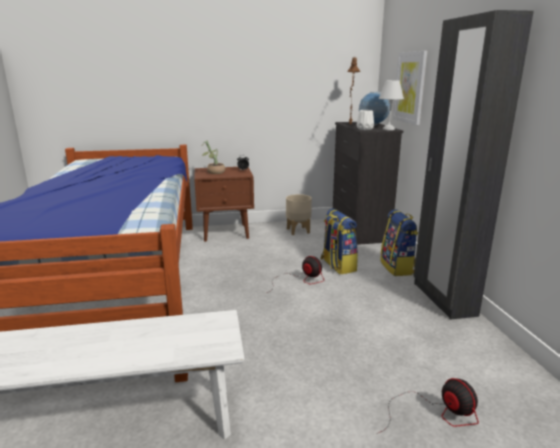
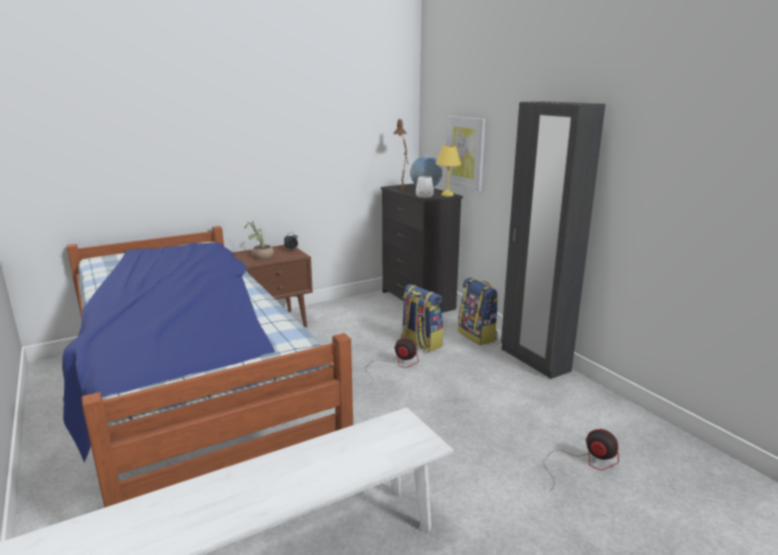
camera: 20 degrees left, 0 degrees up
(298, 231) = (355, 309): beige planter -> none
(388, 129) = (447, 195): white table lamp -> yellow table lamp

